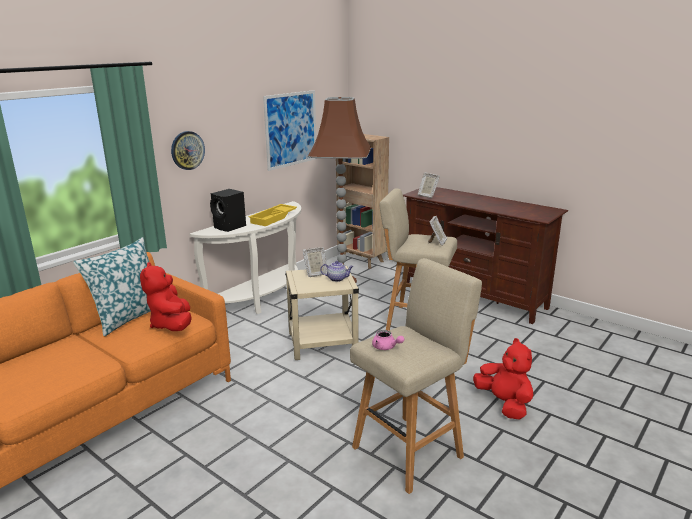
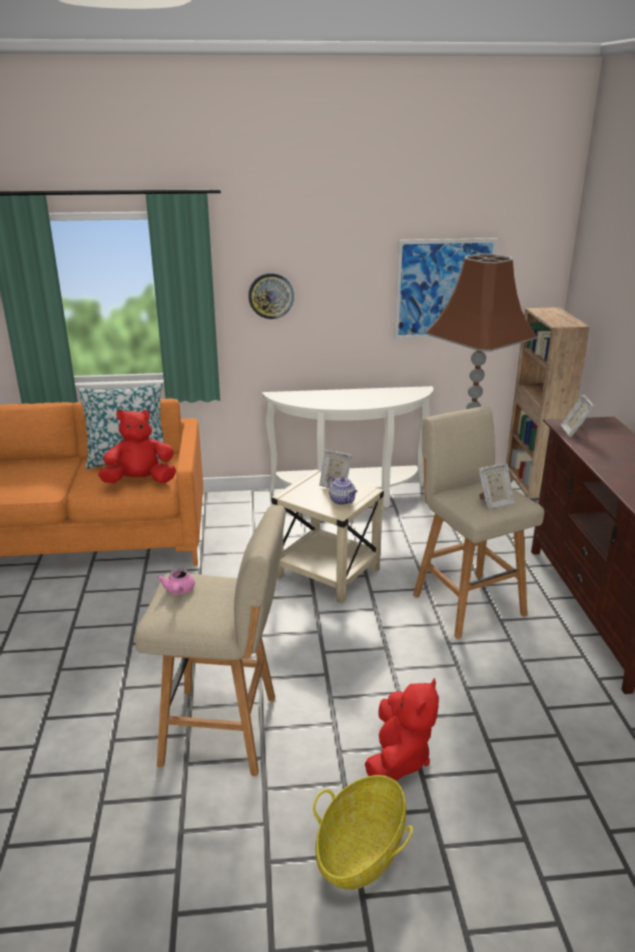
camera: 45 degrees right, 5 degrees up
(172, 325) = (140, 481): red plush toy -> red plush toy turned 45 degrees clockwise
(230, 227) = (308, 397): black speaker -> none
(274, 218) = (368, 401): yellow tray -> none
(556, 450) = (360, 850): none -> basket

